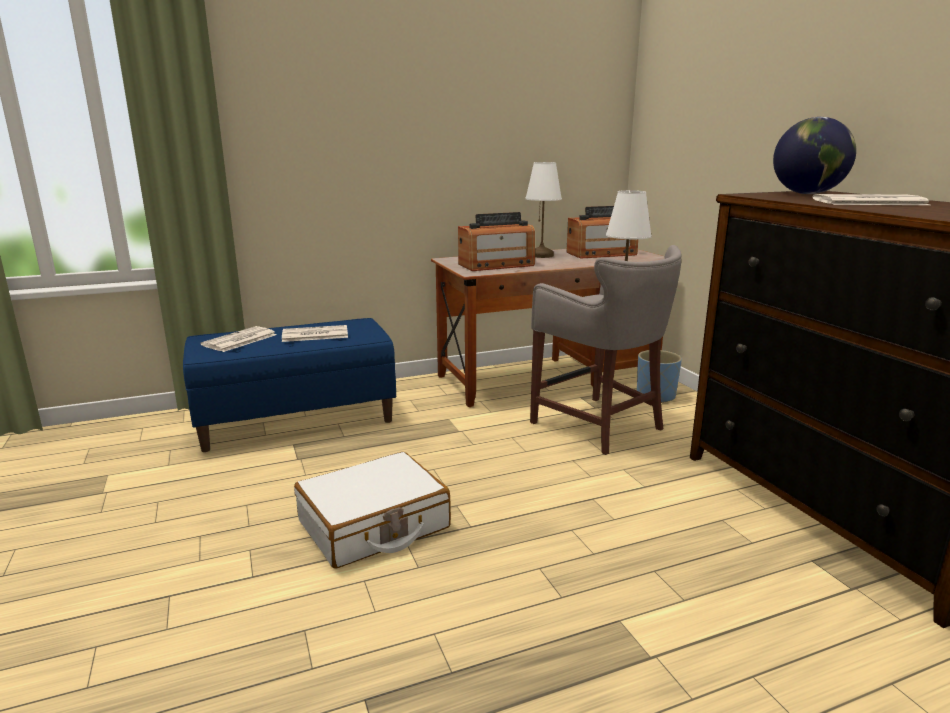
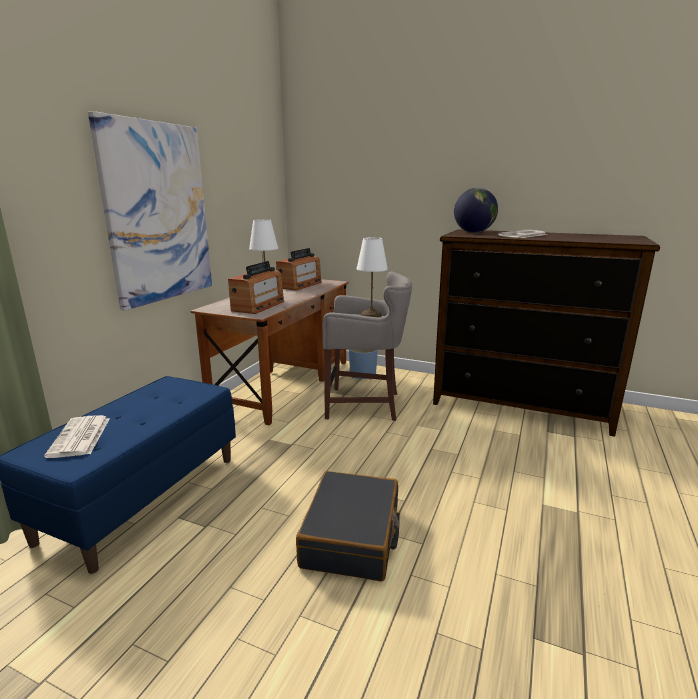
camera: 45 degrees left, 0 degrees up
(314, 335) = (150, 406): newspaper -> none
(374, 525) = (352, 537): white suitcase -> black suitcase
(405, 148) = (158, 213): none -> picture

